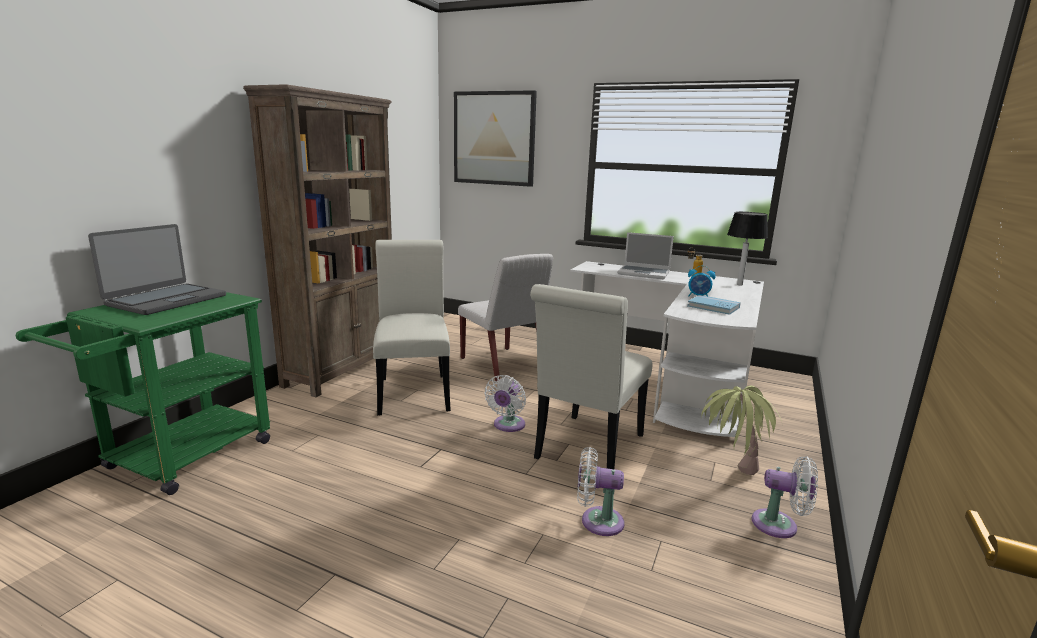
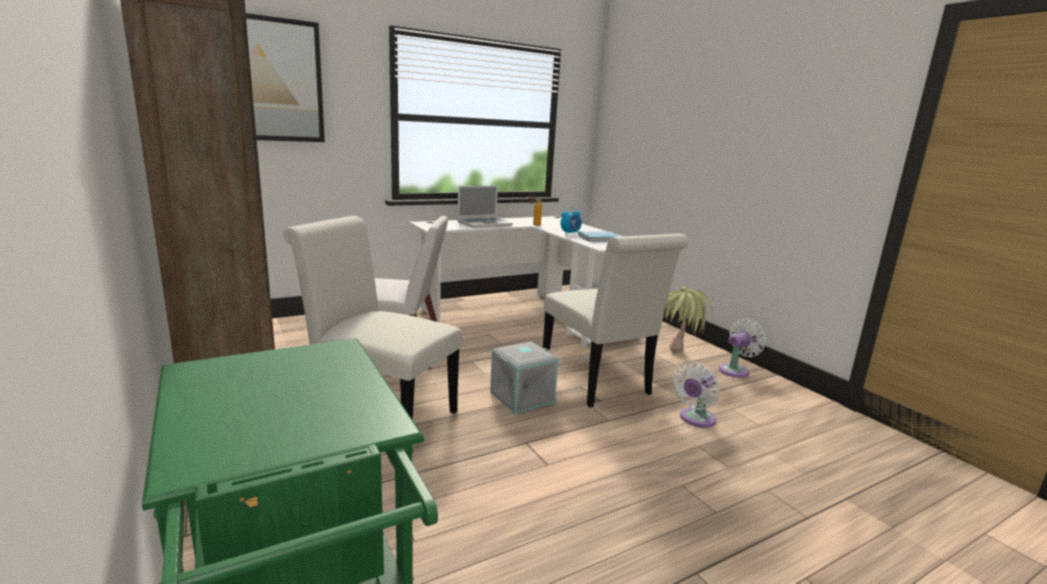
camera: 55 degrees left, 0 degrees up
(166, 300) = (241, 394): laptop -> none
(508, 426) = (521, 397): white fan -> grey storage box
(740, 284) = (556, 220): table lamp -> none

